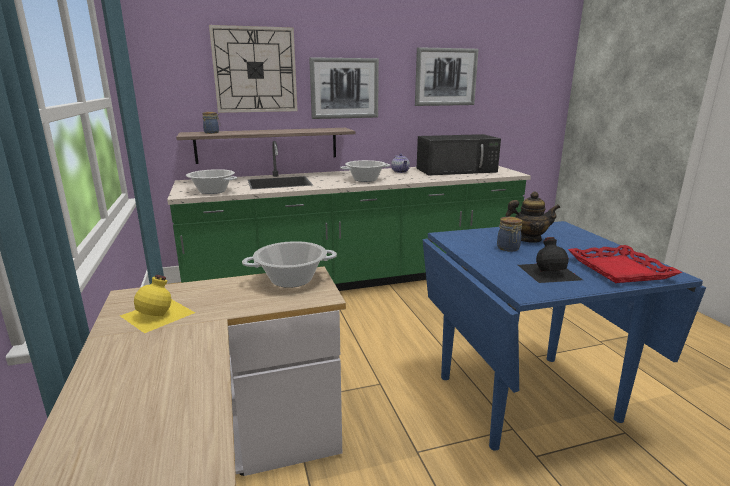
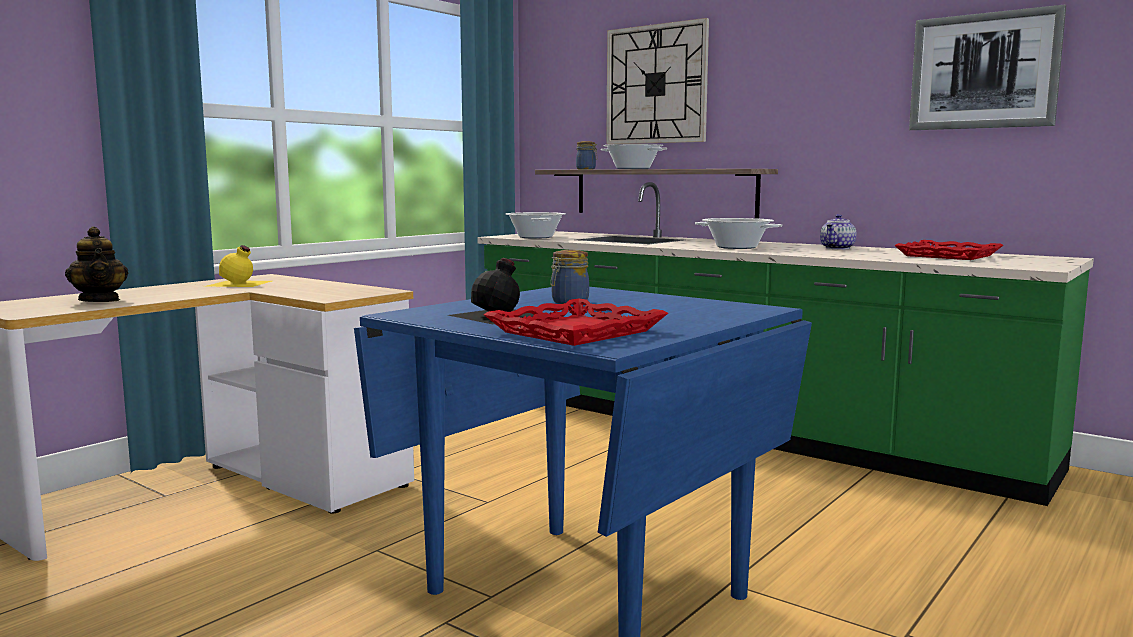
camera: 55 degrees right, 10 degrees down
(291, 280) = (358, 290): cooking pot -> cooking pot (632, 169)
(344, 88) = (779, 104): picture -> none
(457, 170) = (948, 256): black microwave -> red tray
(528, 239) = (634, 304): teapot -> teapot (100, 300)

